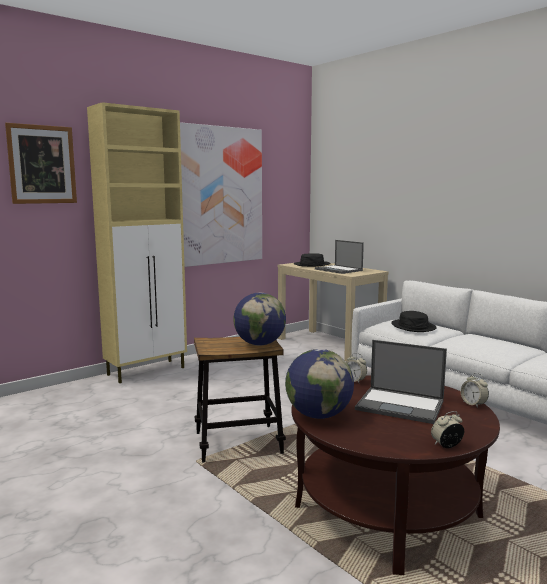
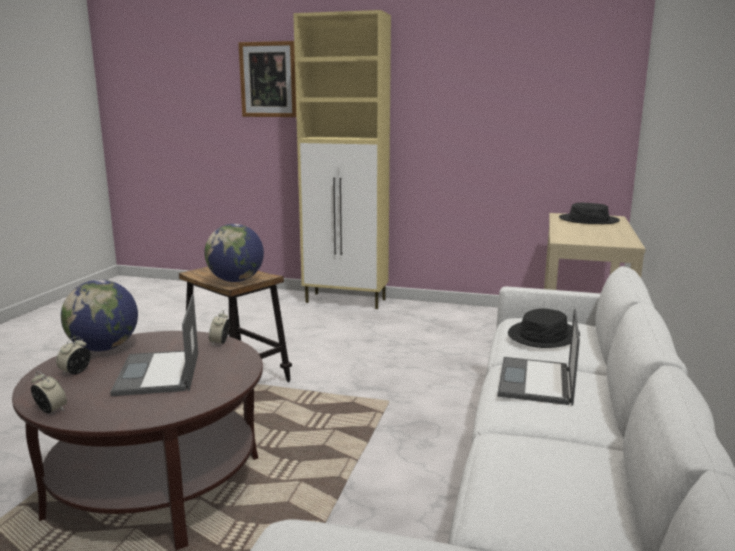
camera: 55 degrees right, 5 degrees up
(219, 196) = (468, 112): picture -> none
(339, 270) = (583, 232): laptop -> laptop (536, 382)
(473, 404) = (193, 407): alarm clock -> alarm clock (75, 372)

